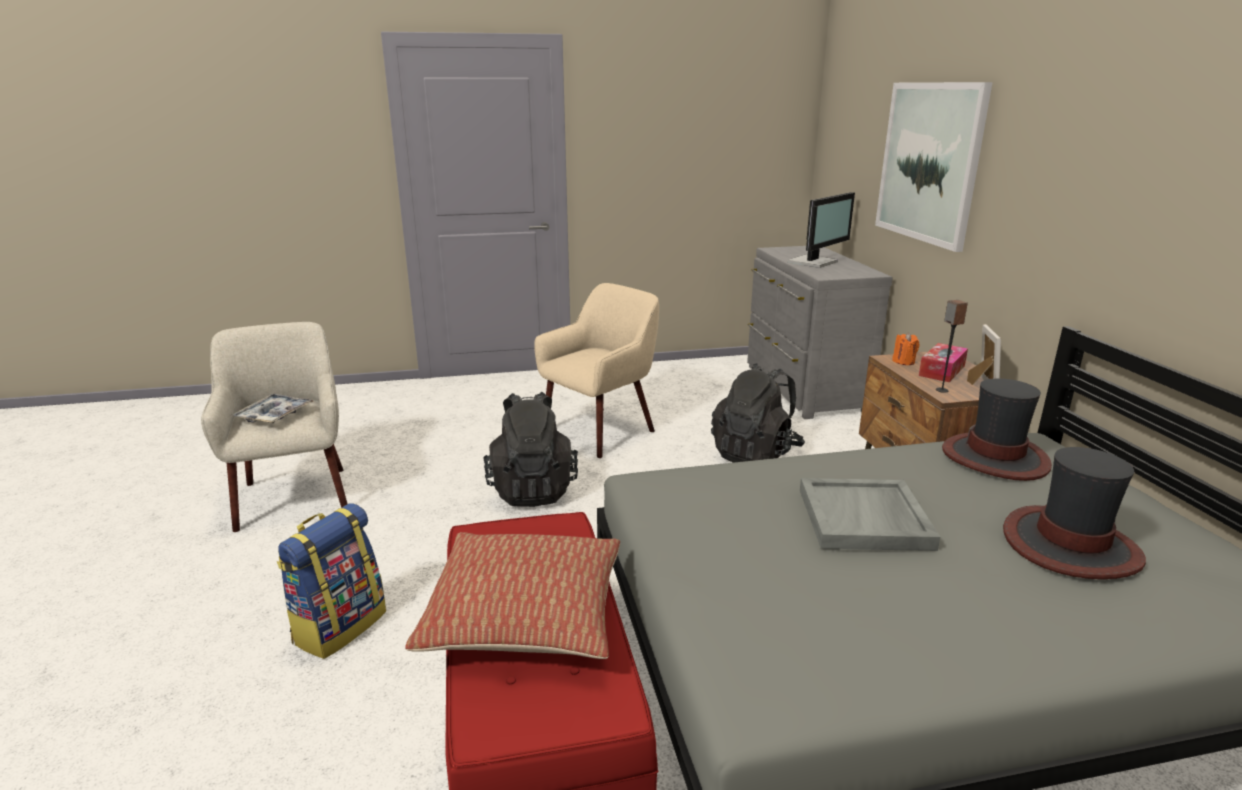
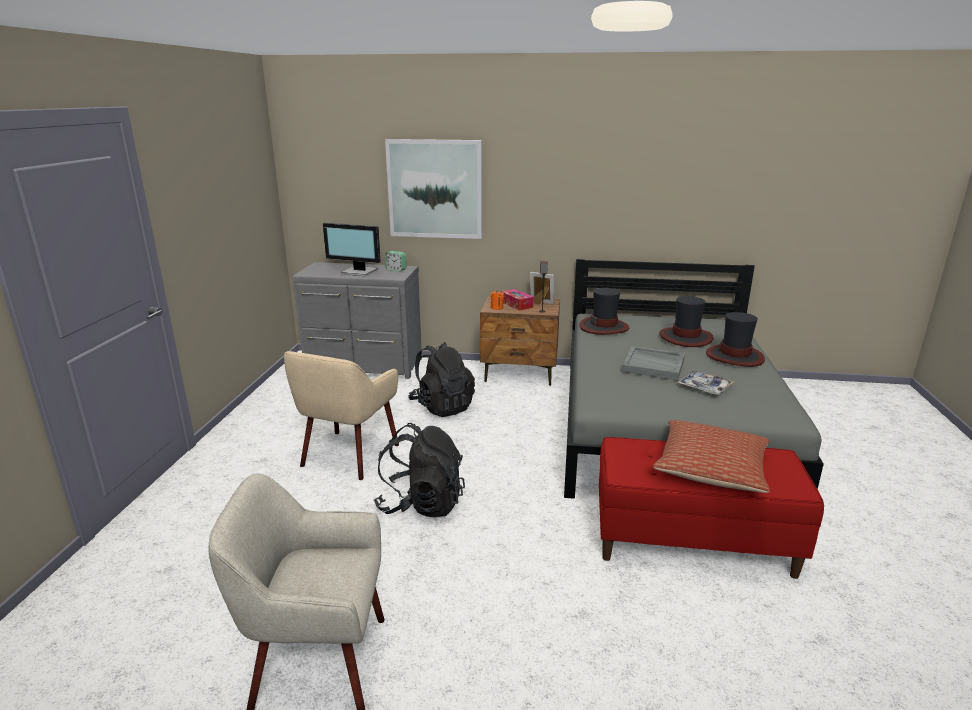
camera: 70 degrees left, 0 degrees up
(274, 415) = (319, 578): tray -> tray (704, 387)
(339, 626) = (568, 627): backpack -> none
(600, 431) = (348, 455): beige armchair -> beige armchair turned 135 degrees counterclockwise
(814, 262) = (359, 272): monitor -> monitor turned 135 degrees clockwise
(854, 271) = (396, 269): none -> alarm clock
(1052, 621) = (735, 356): none -> hat

